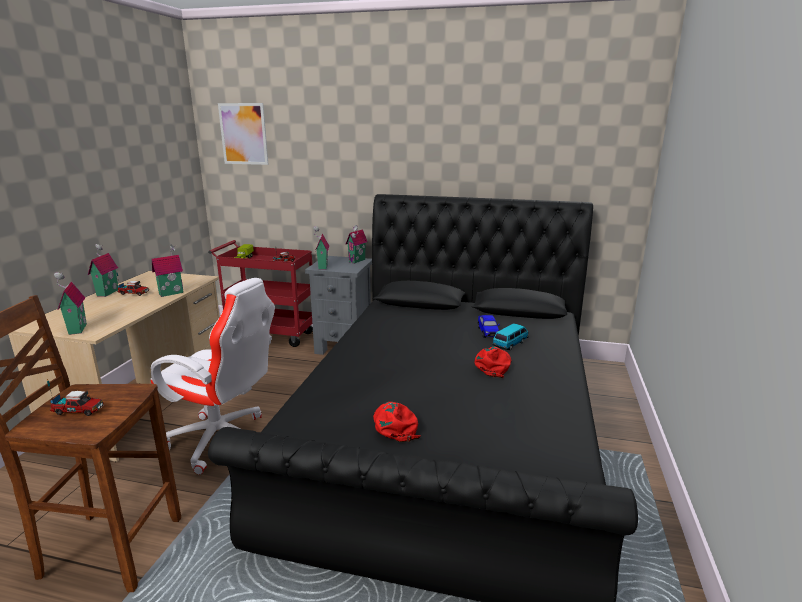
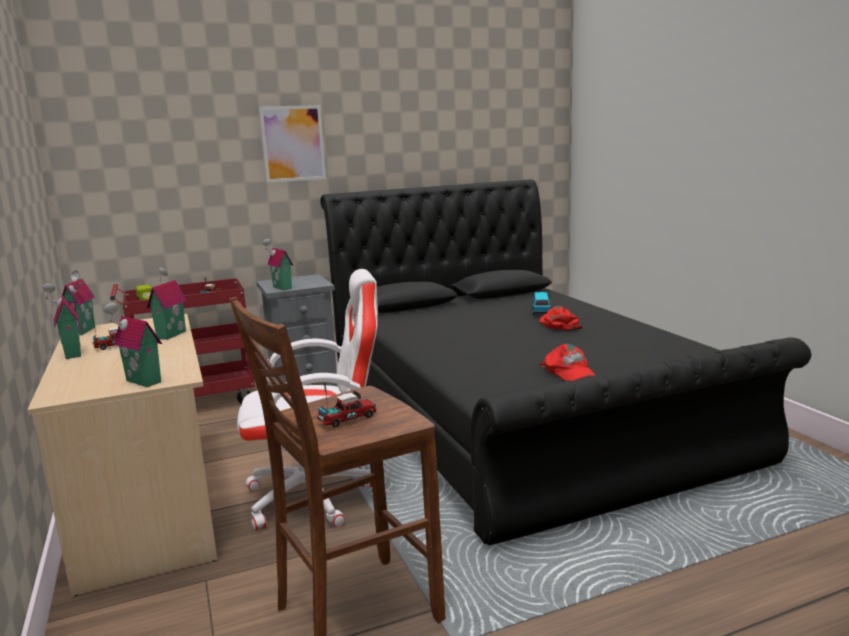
camera: 35 degrees left, 5 degrees down
(243, 134) = (123, 134): picture -> picture (293, 143)
(358, 261) = (308, 278): toy house -> toy house (84, 331)
(395, 425) = (569, 372): red cap -> red cap turned 150 degrees counterclockwise
(488, 332) = (508, 309): toy car -> none

